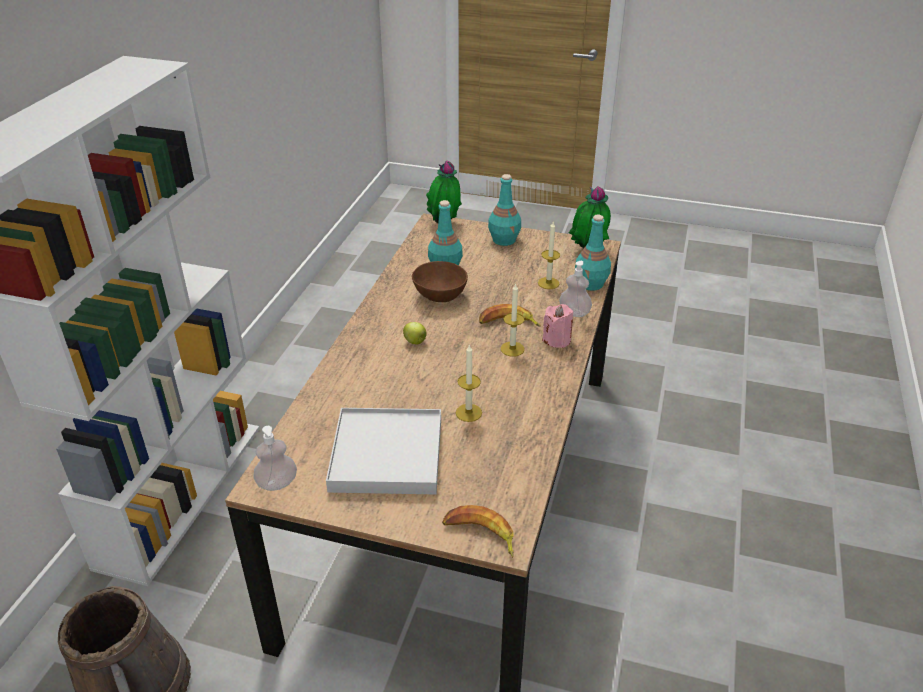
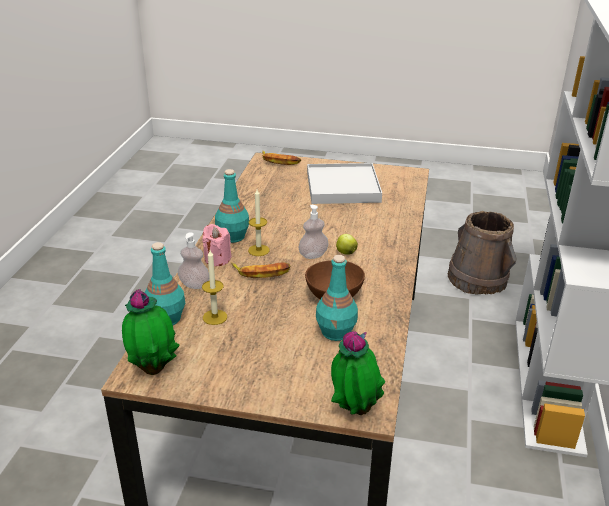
camera: 175 degrees right, 5 degrees down
(277, 483) = (403, 174): soap dispenser -> soap dispenser (313, 255)
(468, 412) = (292, 208): candle -> none
(504, 240) = (264, 382): turquoise bottle -> turquoise bottle (232, 237)

